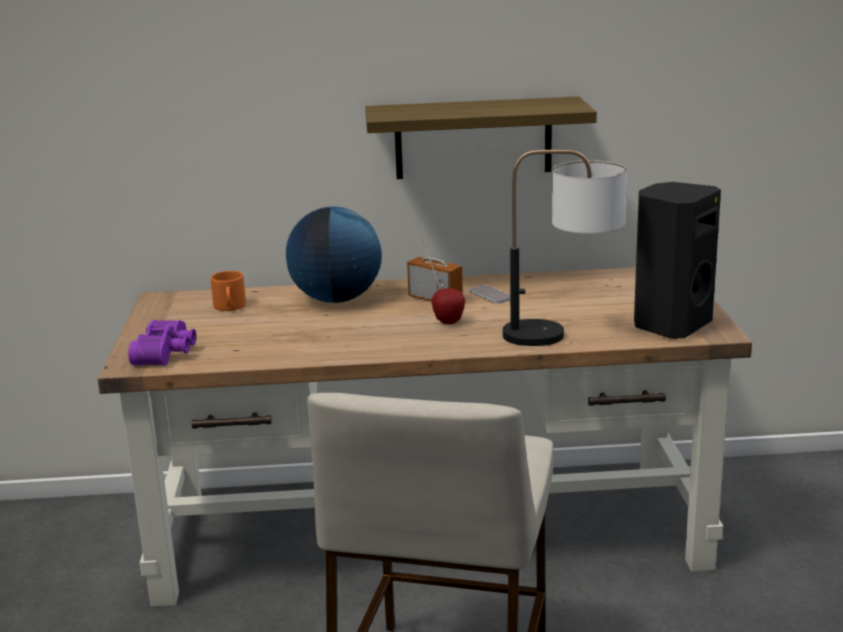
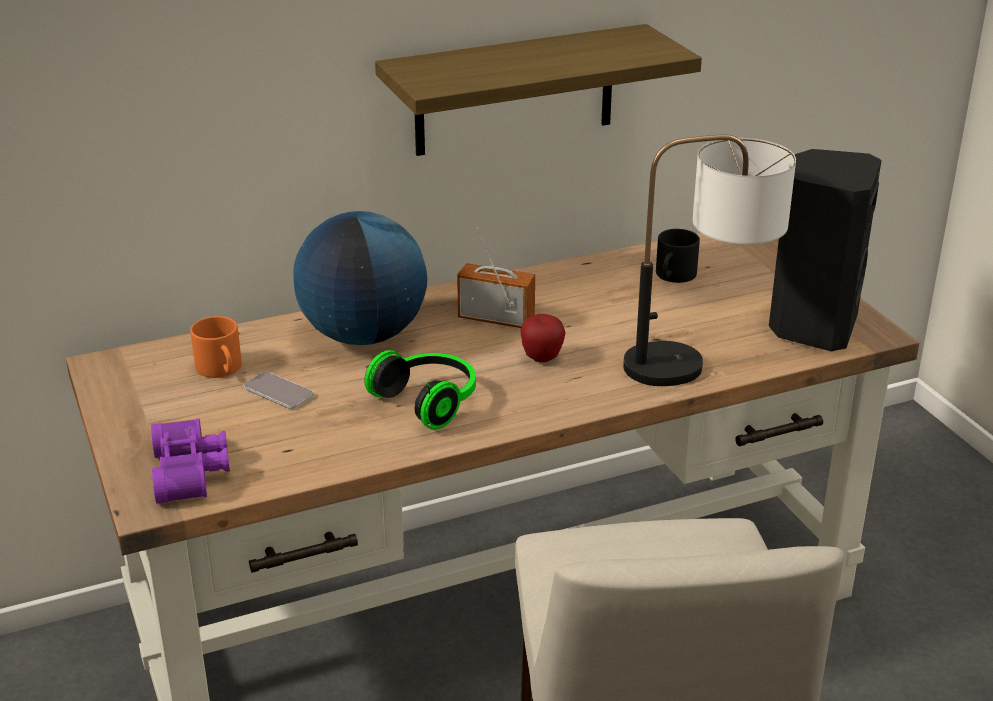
camera: 20 degrees left, 10 degrees up
(350, 336) = (429, 401): none -> headphones
(490, 295) = (562, 302): phone -> phone (278, 392)
(587, 289) = (674, 276): none -> black mug

